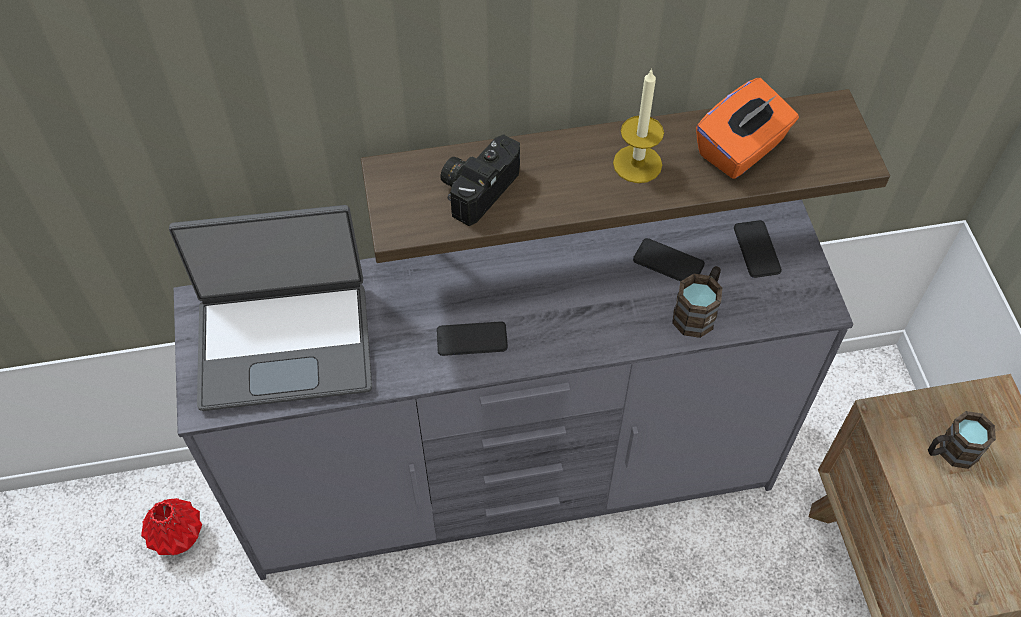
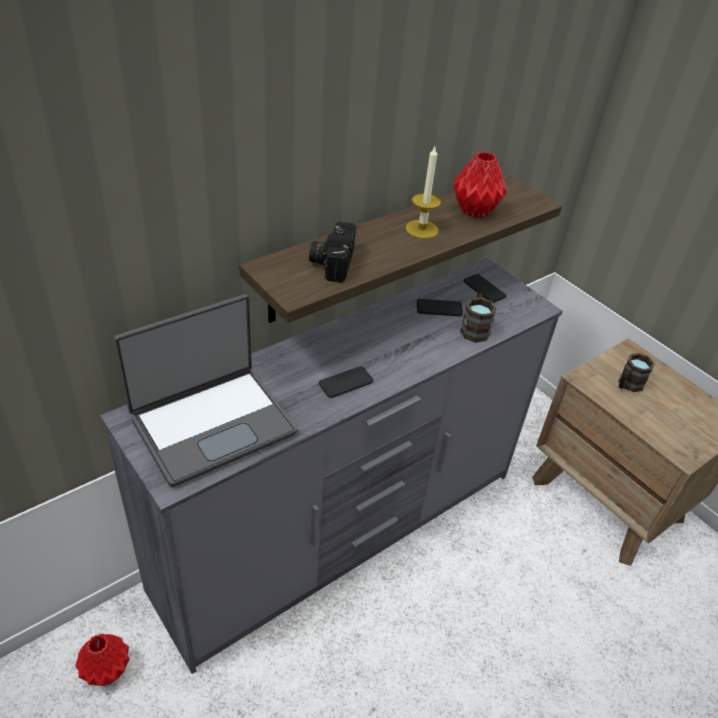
camera: 30 degrees left, 15 degrees down
(741, 149) = (475, 210): orange tissue box -> red vase

